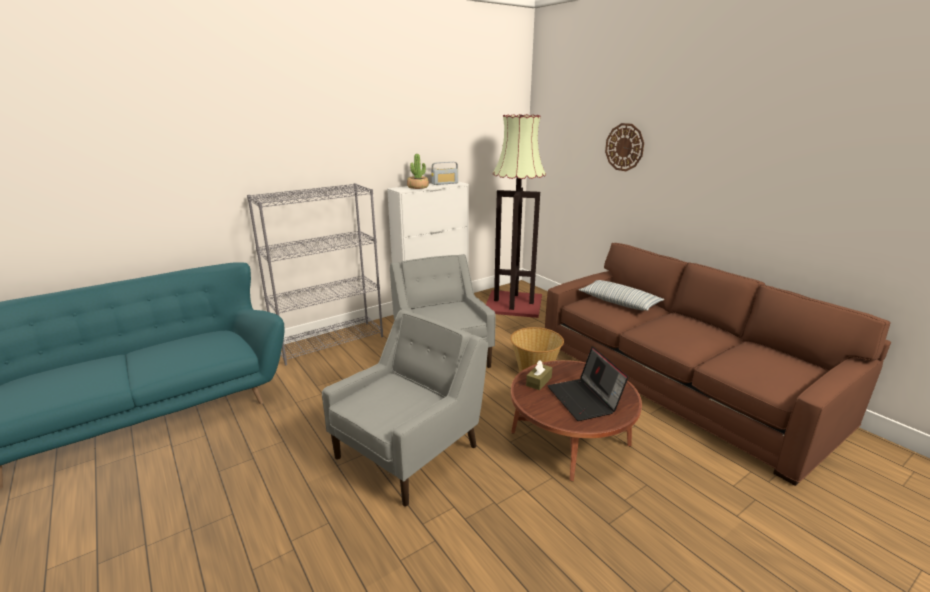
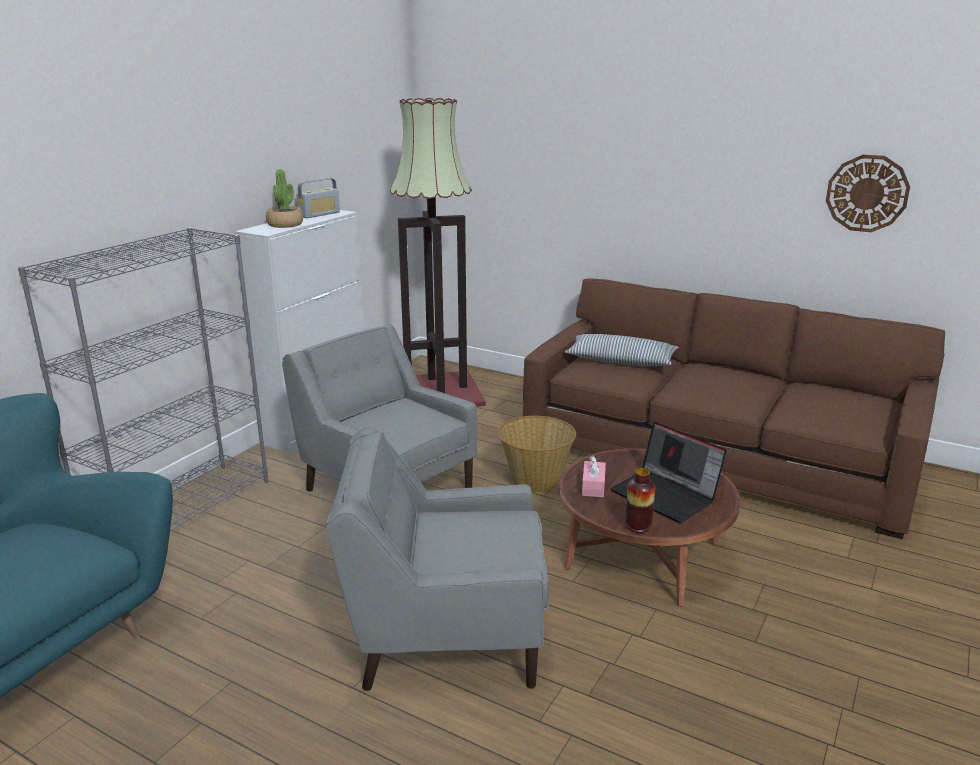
camera: 25 degrees left, 0 degrees up
(409, 451) = (445, 634): grey armchair -> grey armchair turned 105 degrees counterclockwise
(539, 381) = (593, 486): brown tissue box -> pink tissue box
(545, 416) = (638, 527): none -> vase
(624, 147) = (581, 142): wall clock -> wall clock (867, 193)

